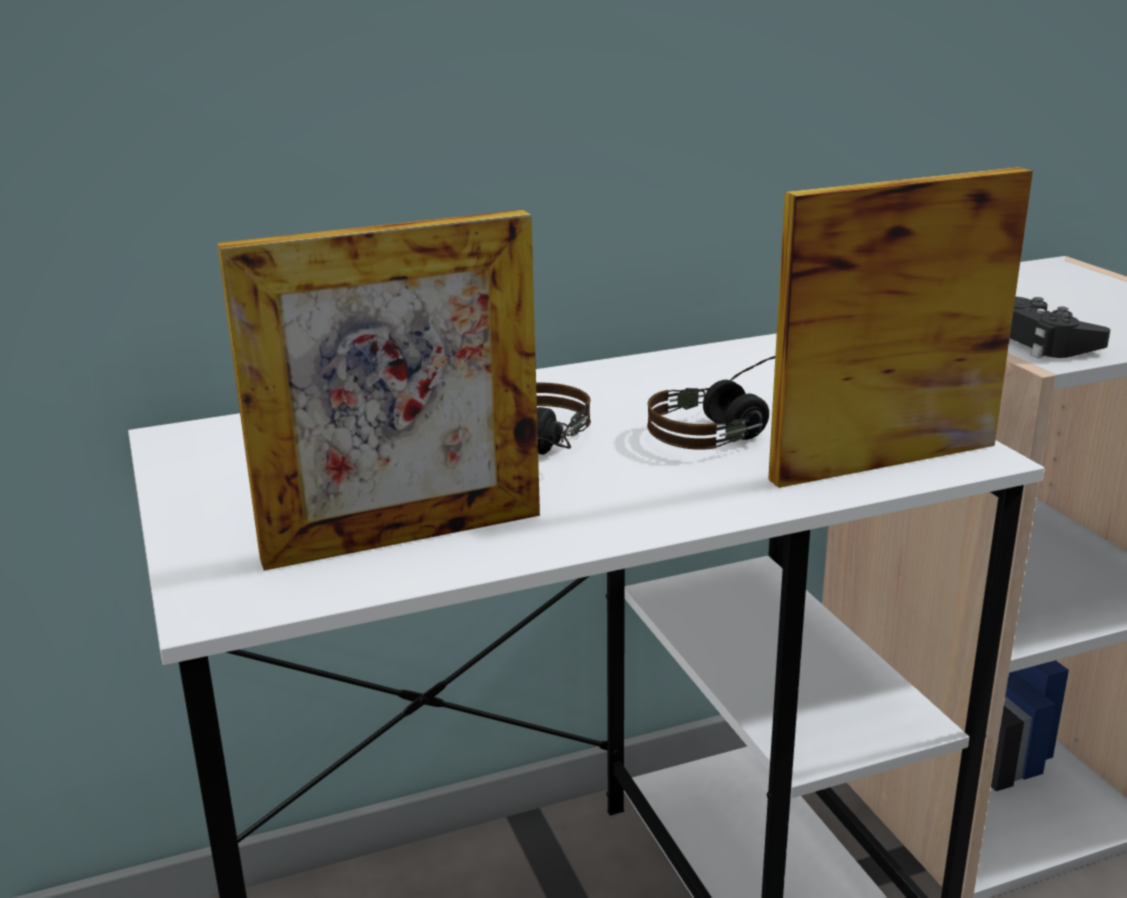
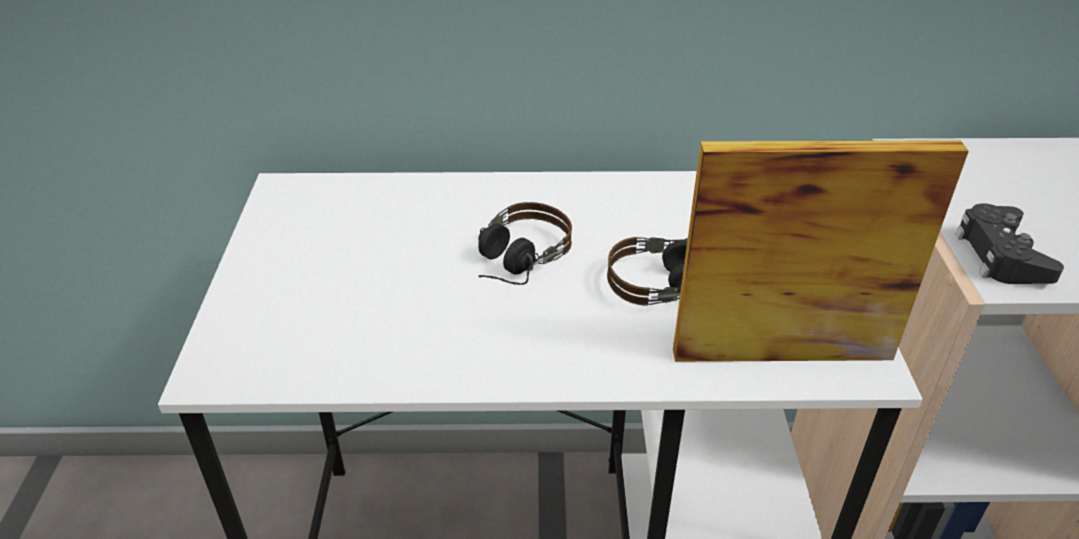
camera: 20 degrees right, 15 degrees up
(404, 537) = (369, 338): picture frame -> none

